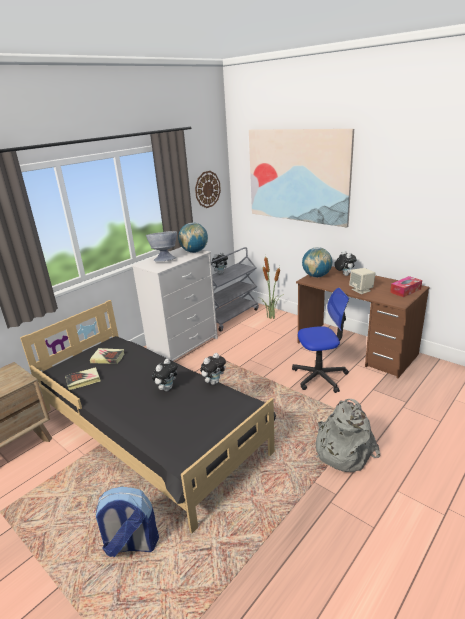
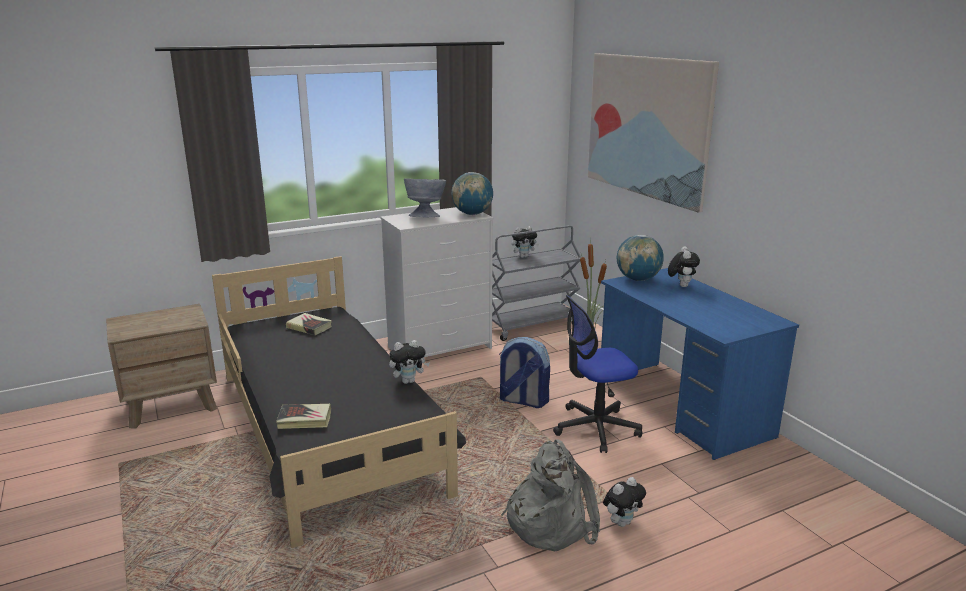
camera: 20 degrees right, 5 degrees down
(83, 380) = (264, 344): book -> book (304, 419)
(131, 544) = (221, 537): backpack -> backpack (522, 401)
(167, 388) = (347, 374): plush toy -> plush toy (622, 522)
(207, 189) = (526, 133): wall clock -> none
(320, 376) = (595, 428): office chair -> office chair turned 150 degrees clockwise
(355, 349) = (681, 407): brown desk -> blue desk
(361, 290) = (684, 308): beige speaker -> none
(405, 291) = (752, 322): tissue box -> none

